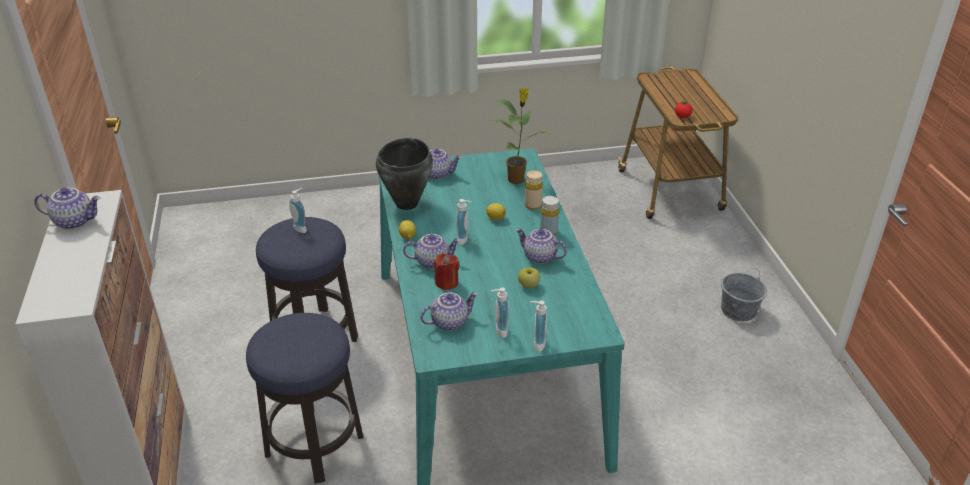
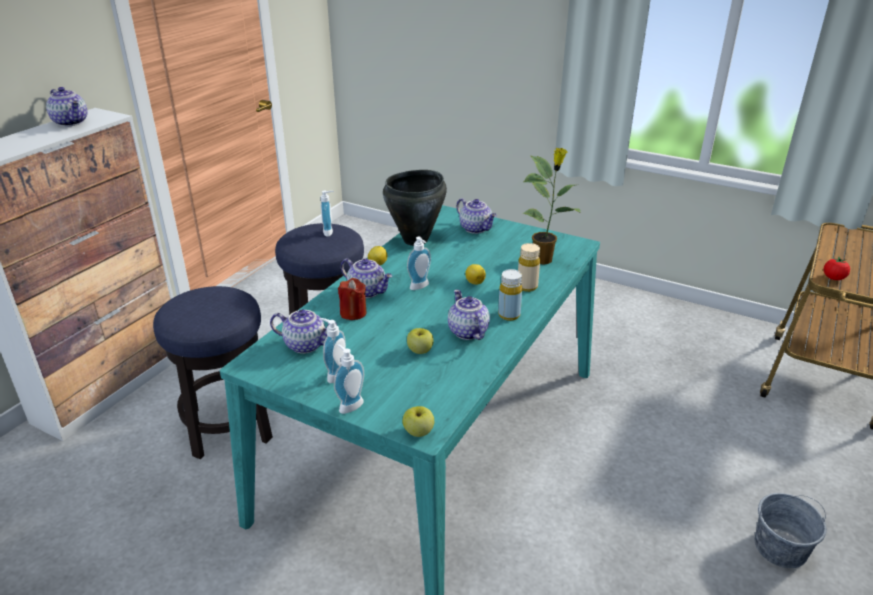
camera: 40 degrees right, 5 degrees down
(598, 335) = (418, 432): none -> apple

